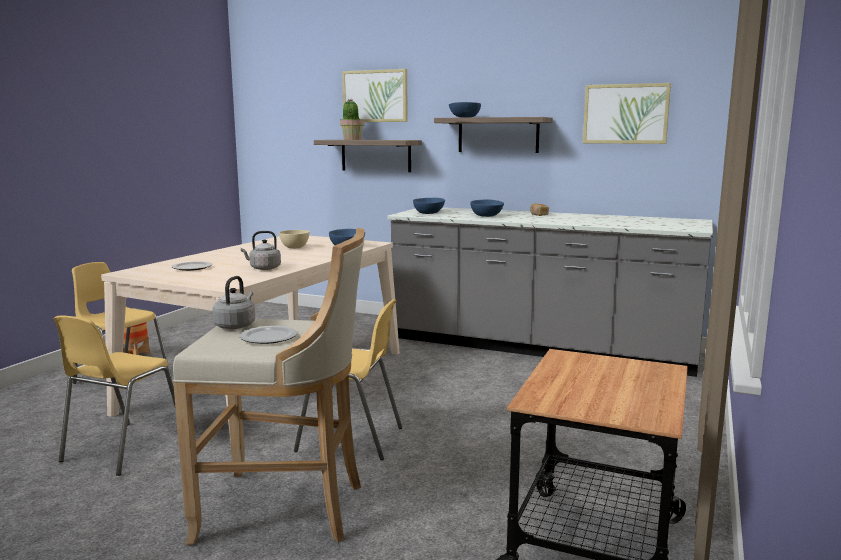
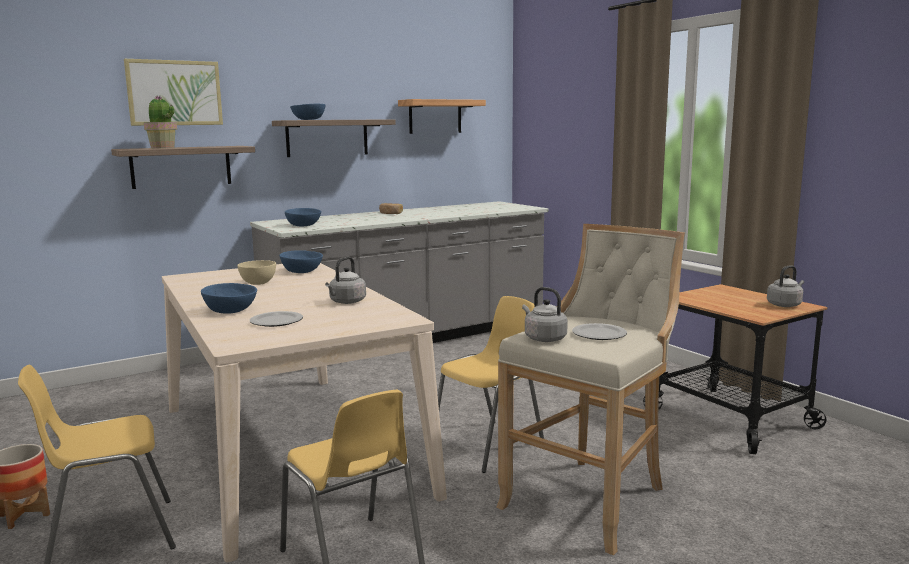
camera: 55 degrees left, 0 degrees up
(486, 215) = (361, 220): blue bowl -> blue bowl (229, 311)
(625, 114) = (435, 116): picture -> shelf
(635, 409) = (785, 305): none -> grey kettle

